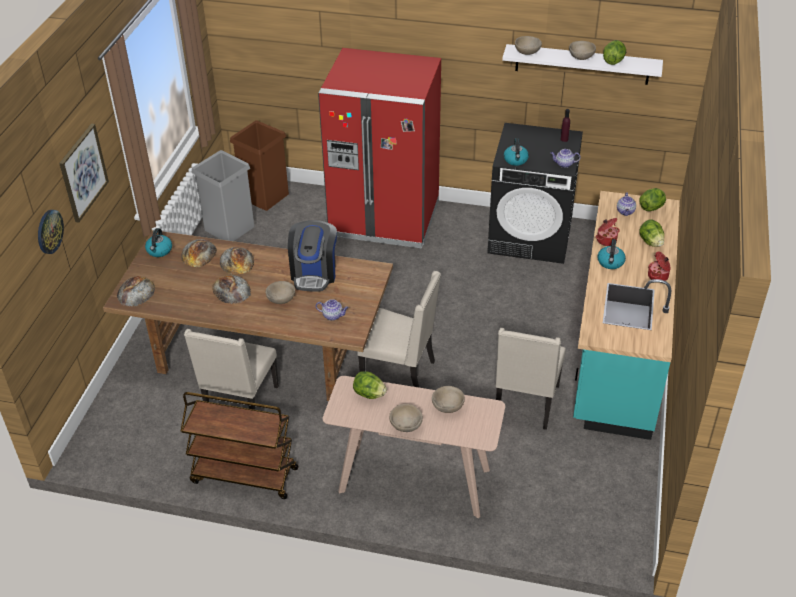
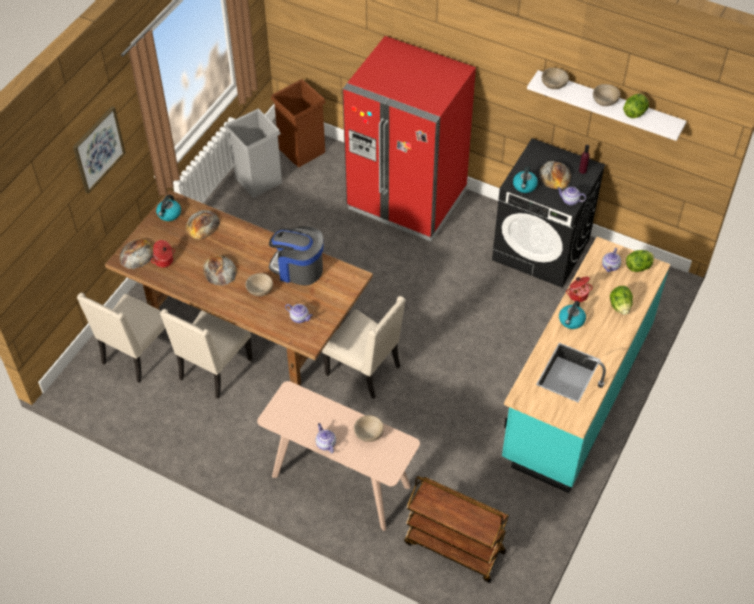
camera: 15 degrees right, 10 degrees up
(49, 231) = (56, 205): wall clock -> none
(237, 261) = (233, 240): bread -> bread (555, 175)
(243, 475) = (196, 440): brown cart -> brown cart (453, 547)
(314, 273) = (298, 268): coffee machine -> coffee machine turned 90 degrees clockwise
(369, 394) = (305, 405): lettuce -> none
(405, 425) = (325, 443): beige bowl -> teapot
(525, 404) = (467, 429): beige chair -> beige chair (136, 355)
(658, 276) = (610, 346): cooking pot -> cooking pot (164, 261)

